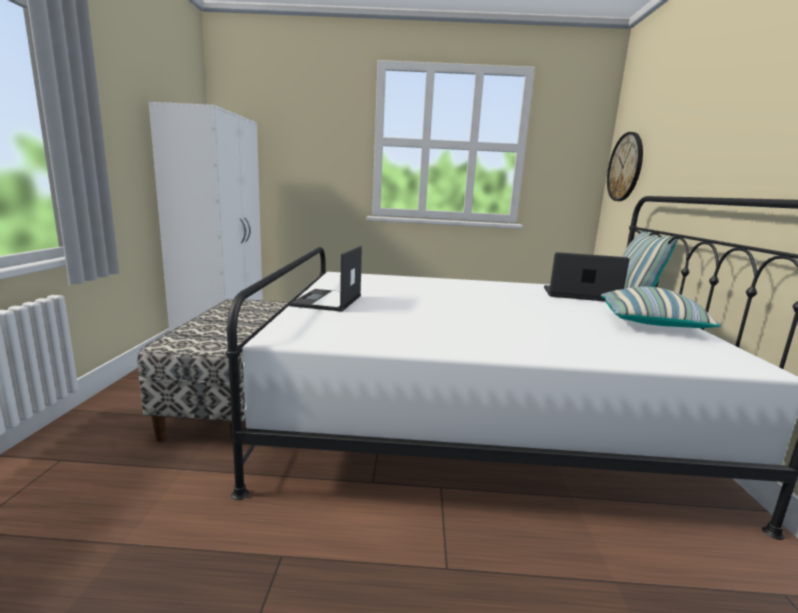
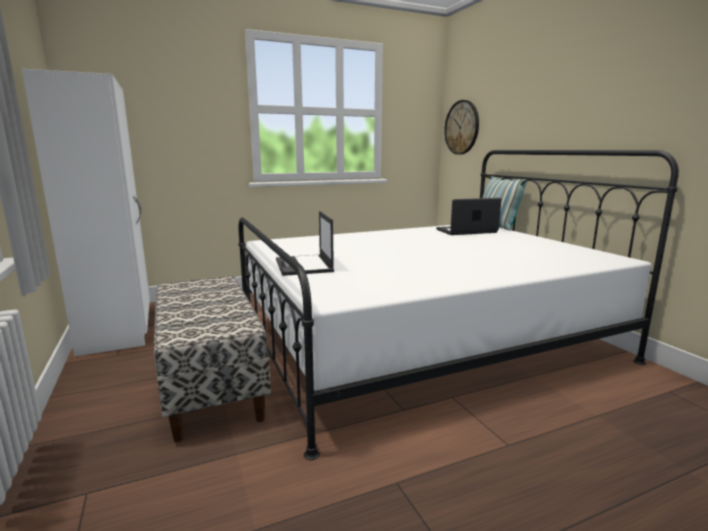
camera: 25 degrees left, 0 degrees up
(651, 325) = (538, 244): pillow -> none

